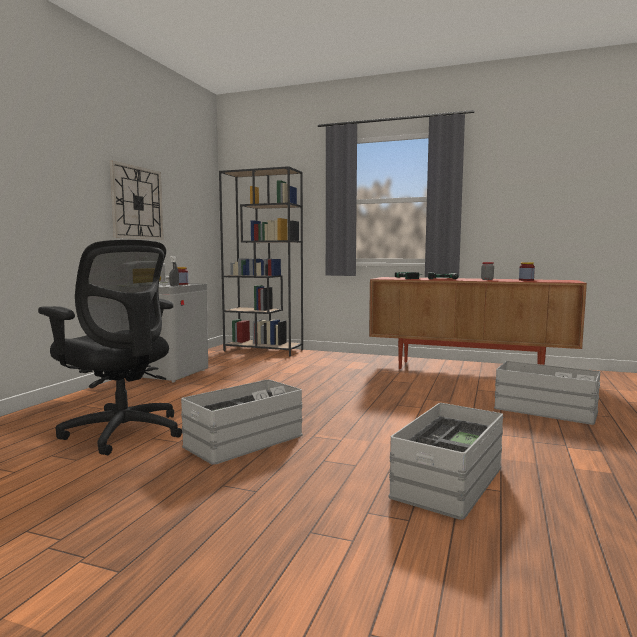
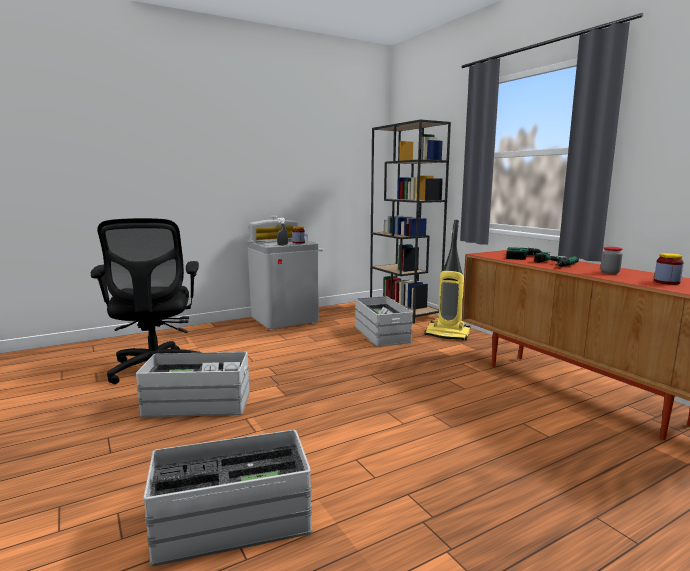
camera: 40 degrees right, 5 degrees up
(137, 203) = (274, 168): wall clock -> none
(332, 358) = (448, 334): none -> vacuum cleaner
(545, 409) = (552, 486): grey storage box -> grey storage box (382, 334)

